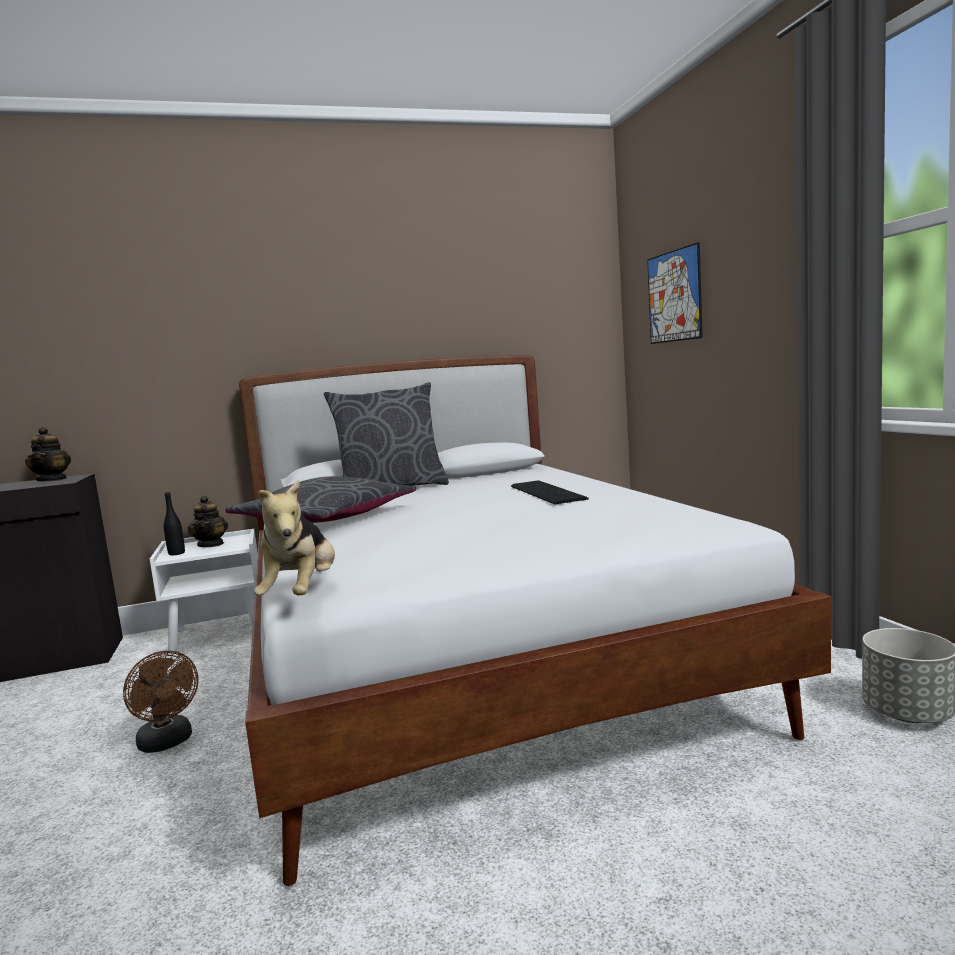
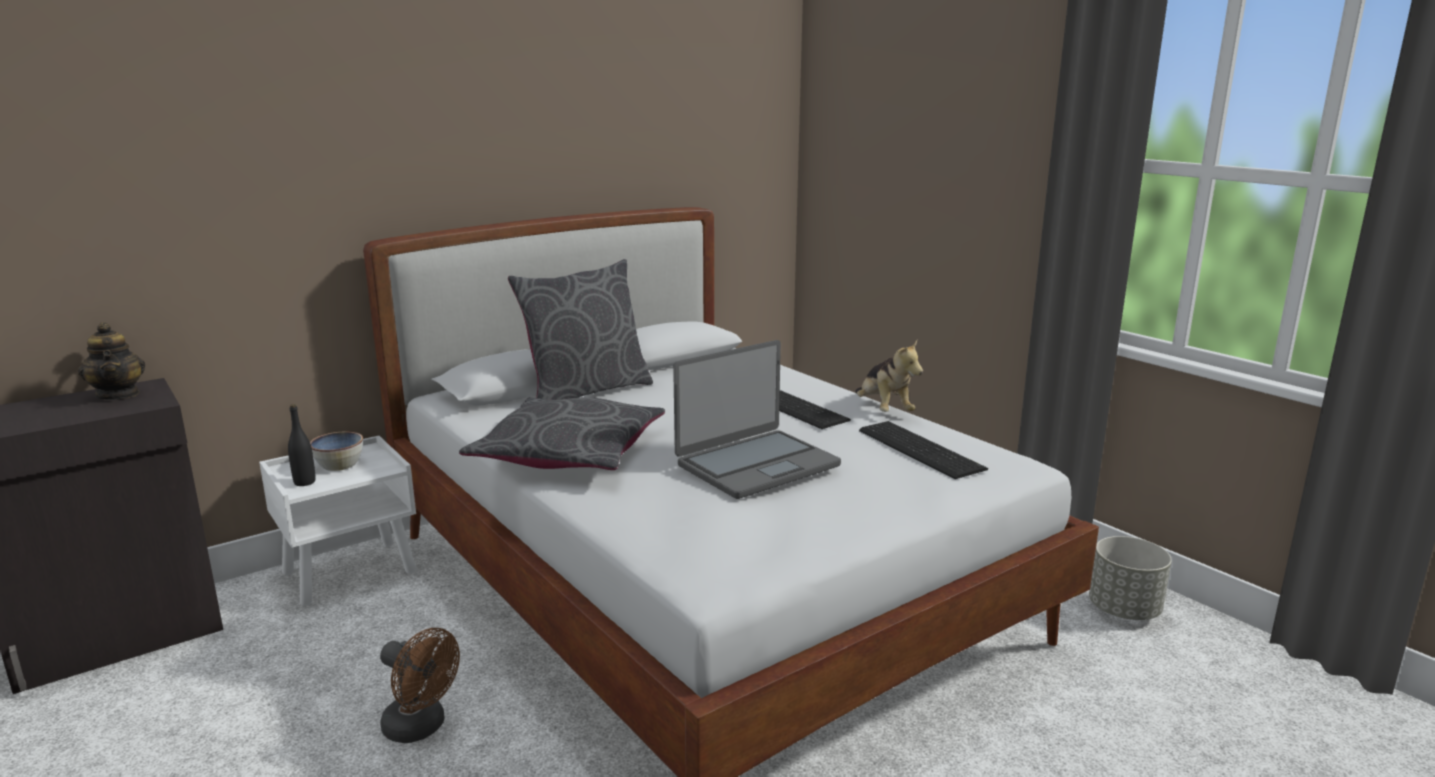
camera: 20 degrees left, 10 degrees up
(211, 544) = (339, 465): teapot -> bowl
(302, 594) = (704, 582): plush toy -> plush toy (883, 410)
(460, 522) = (756, 465): none -> laptop
(635, 514) = (921, 448): none -> keyboard
(674, 296) = (879, 156): picture -> none

